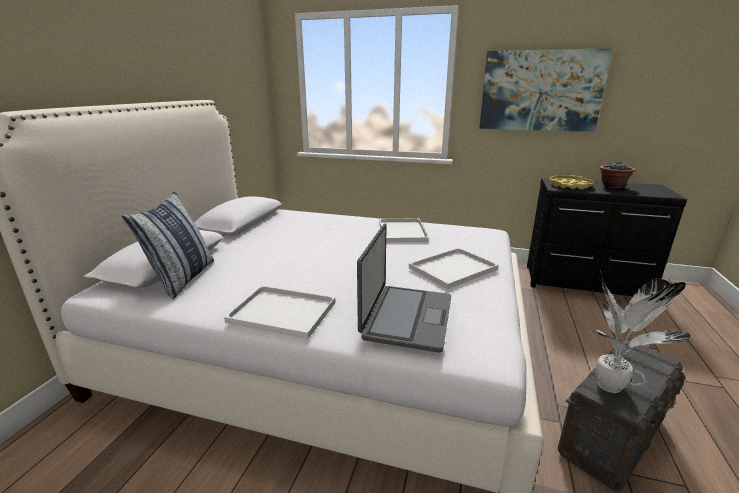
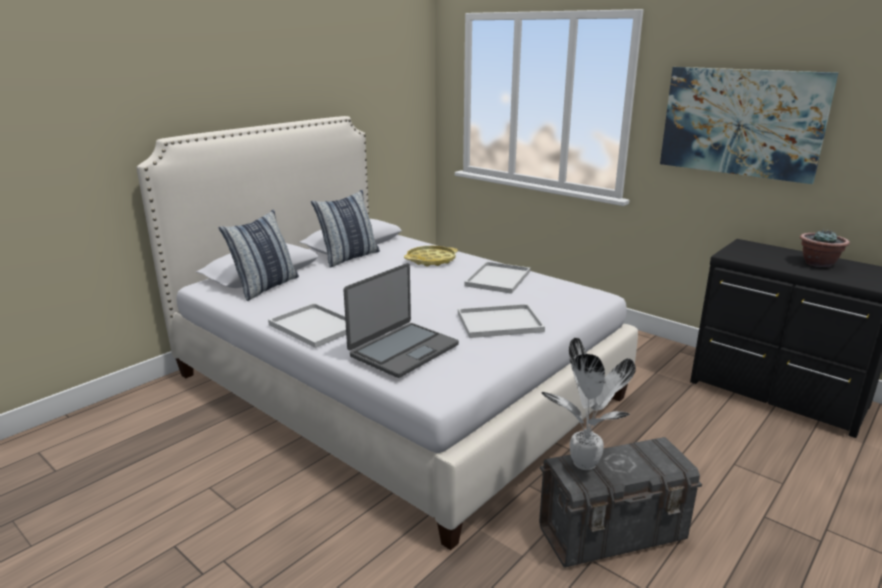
camera: 25 degrees right, 0 degrees up
(249, 234) = (349, 257): none -> pillow
(570, 186) = (755, 254): yellow tray -> yellow tray (431, 260)

